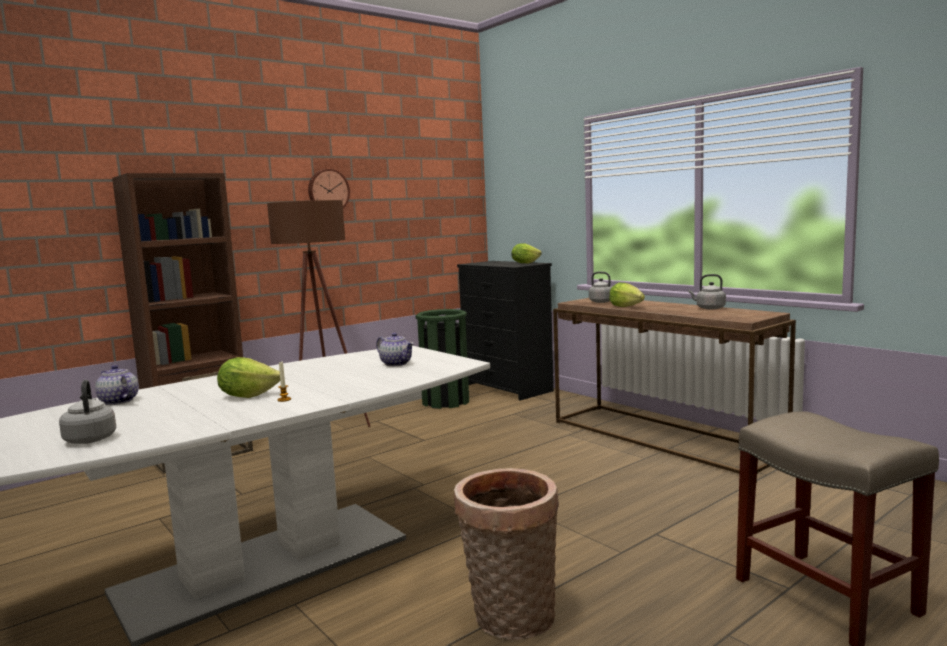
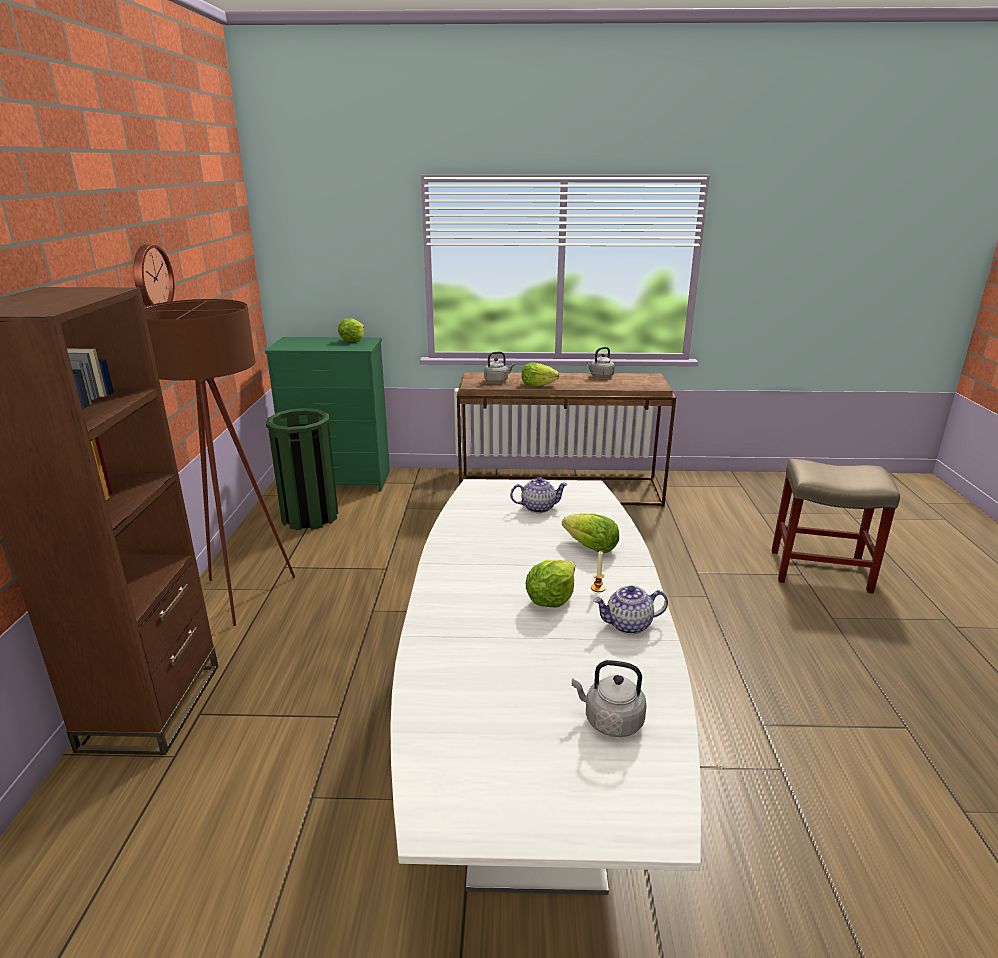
camera: 50 degrees left, 15 degrees up
(118, 401) = (447, 675): teapot -> teapot (628, 625)
(351, 385) = (591, 547): none -> lettuce
(507, 388) = (340, 480): black dresser -> green dresser
(510, 620) = (750, 677): basket -> none

